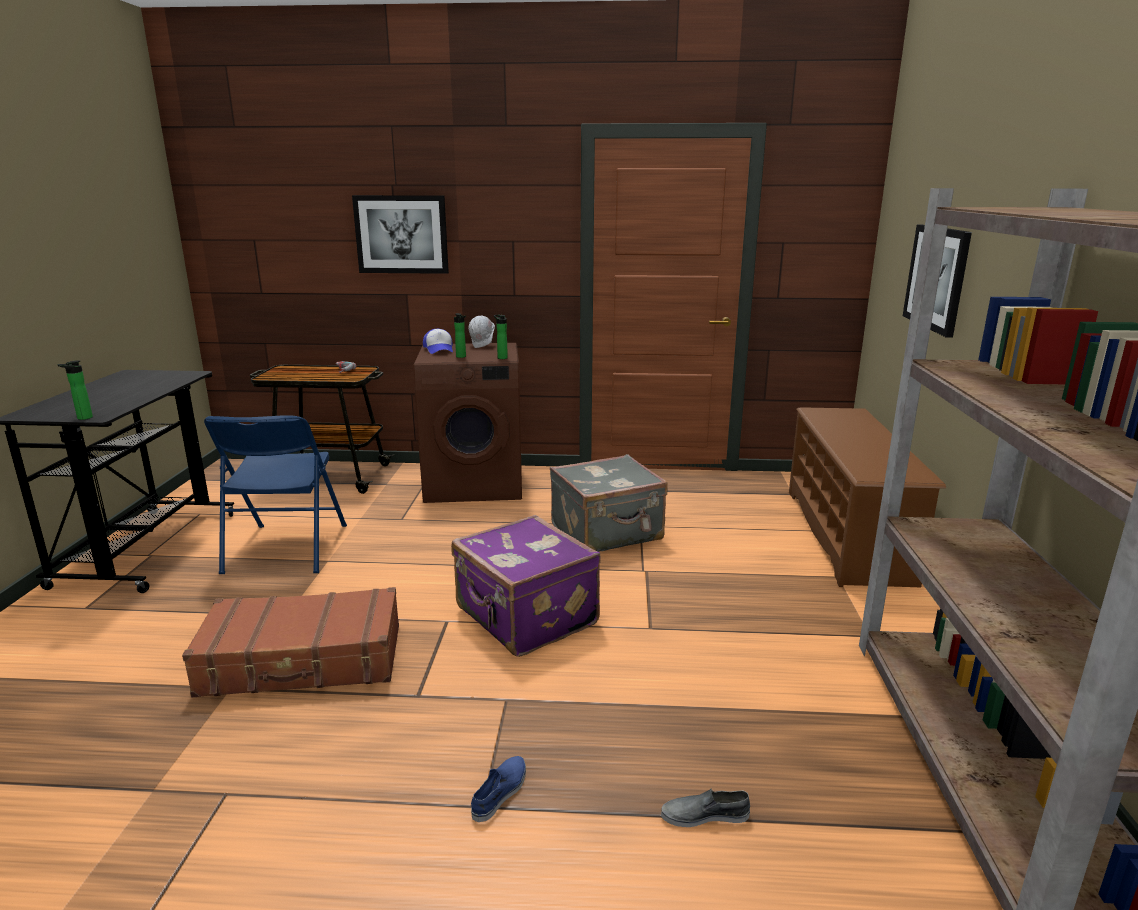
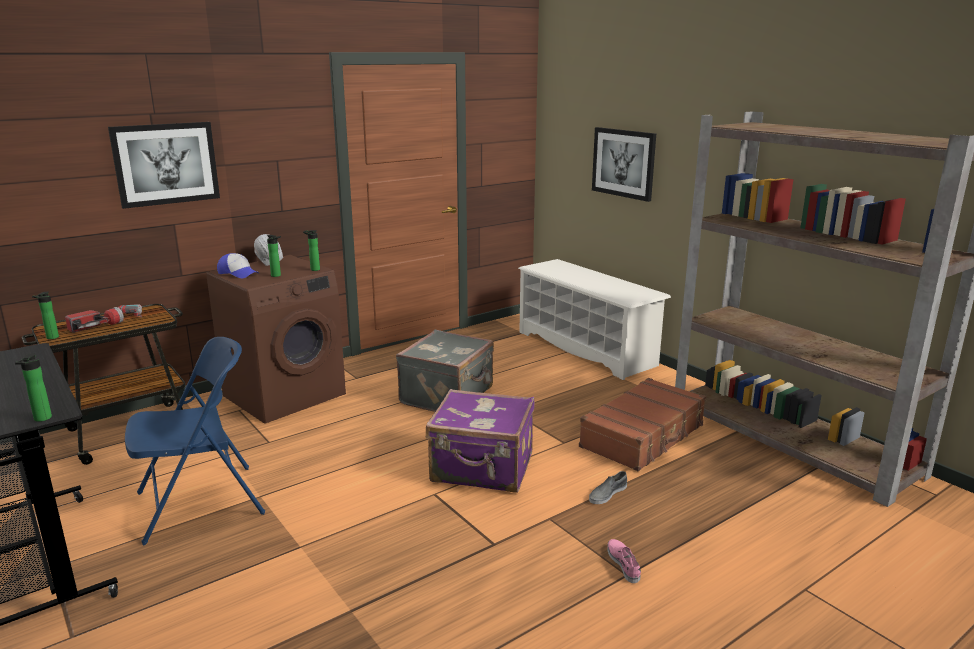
camera: 40 degrees left, 0 degrees up
(268, 375) = (51, 338): none -> bottle
(286, 548) = (200, 503): blue chair -> blue chair turned 75 degrees counterclockwise
(303, 661) = (375, 566): brown suitcase -> brown suitcase (643, 436)
(306, 374) = (96, 327): none -> flashlight
(500, 792) = (624, 563): blue shoe -> pink shoe
(704, 815) = (723, 518): grey shoe -> grey shoe (607, 494)
(847, 535) = (586, 348): brown shoe rack -> white shoe rack

